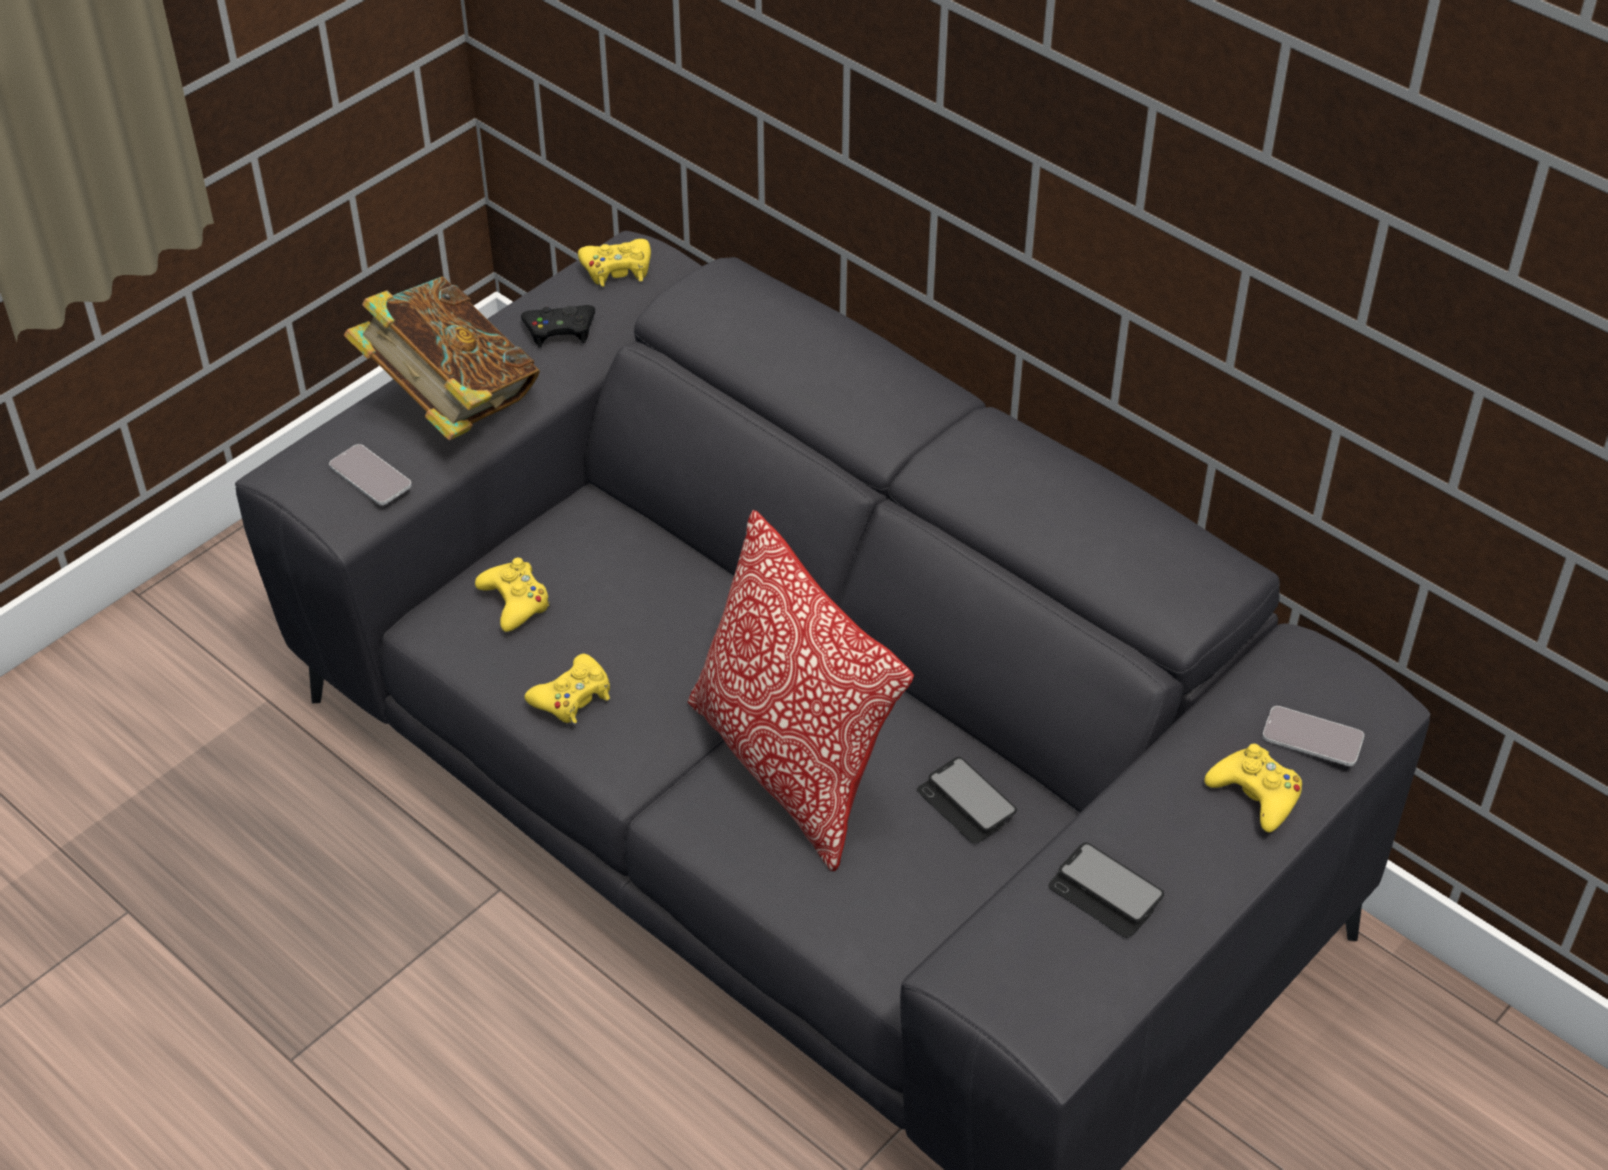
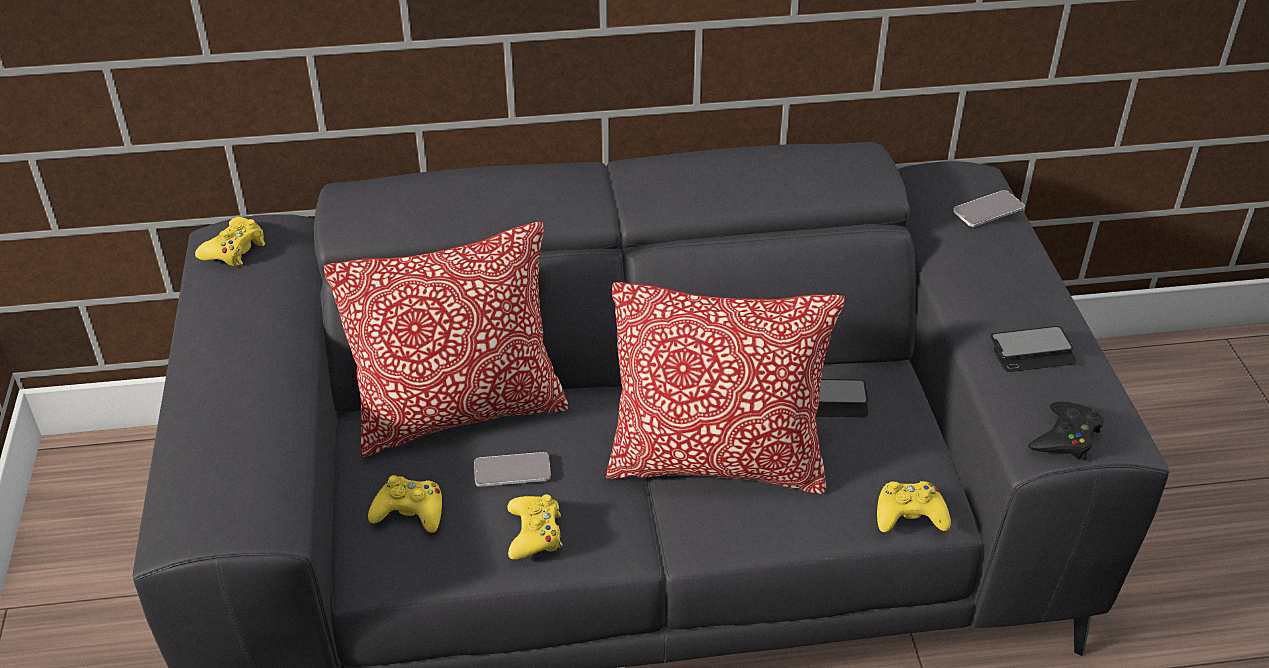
camera: 50 degrees left, 5 degrees down
(370, 476) = (255, 485): phone -> phone (512, 471)
(451, 403) = (241, 400): book -> none
(560, 330) = (251, 307): black game controller -> black game controller (1065, 437)
(664, 554) = (460, 412): none -> pillow
(1256, 794) = (1011, 253): yellow game controller -> yellow game controller (909, 515)

